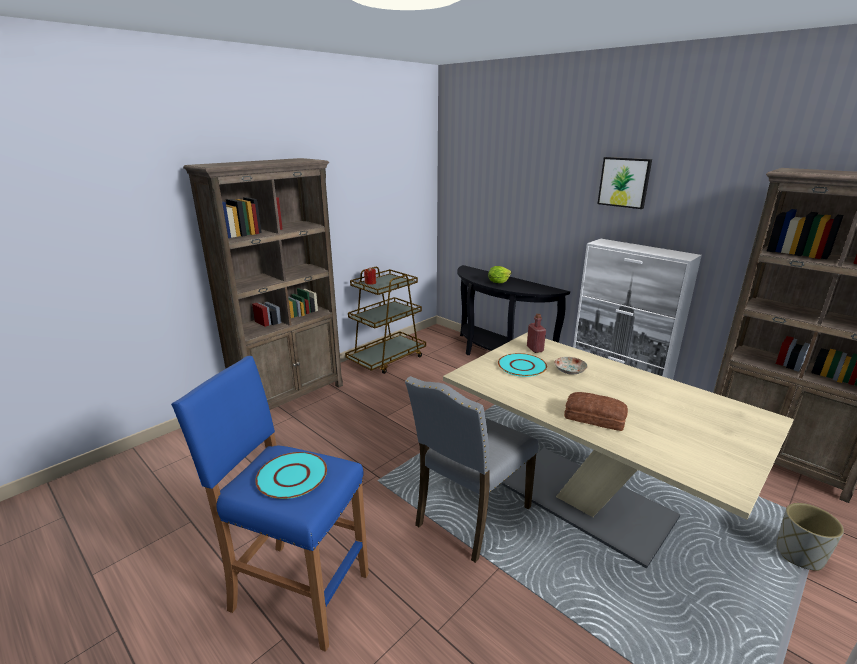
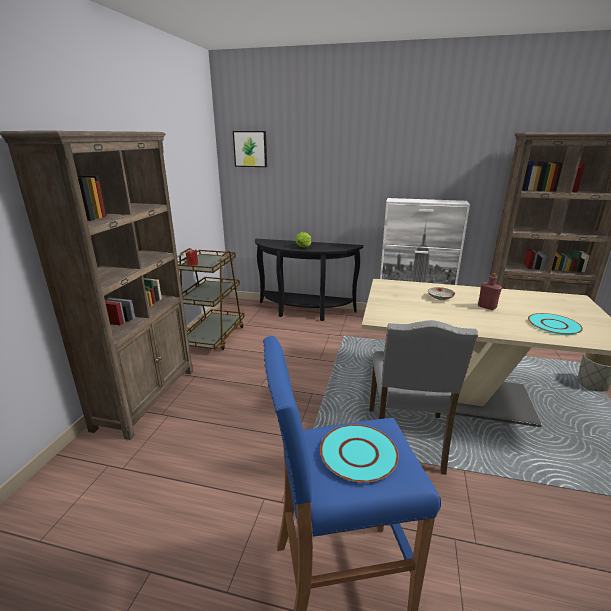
camera: 30 degrees left, 0 degrees up
(522, 366) = (406, 302): turquoise plate -> turquoise plate (554, 325)
(535, 349) = (396, 288): red bottle -> red bottle (487, 307)
(595, 418) = (501, 324): bread -> none
(624, 182) = (402, 151): picture -> picture (250, 149)

